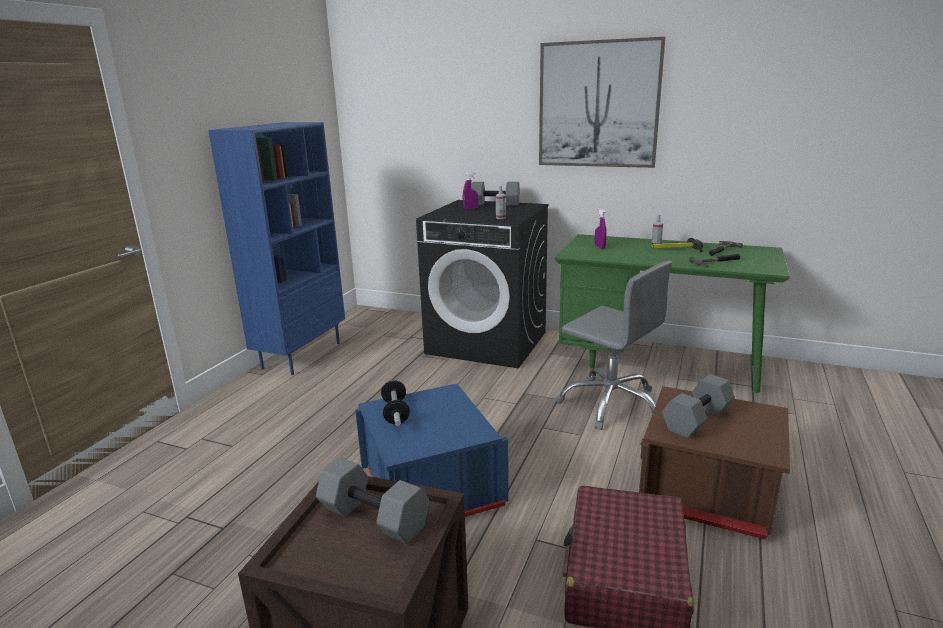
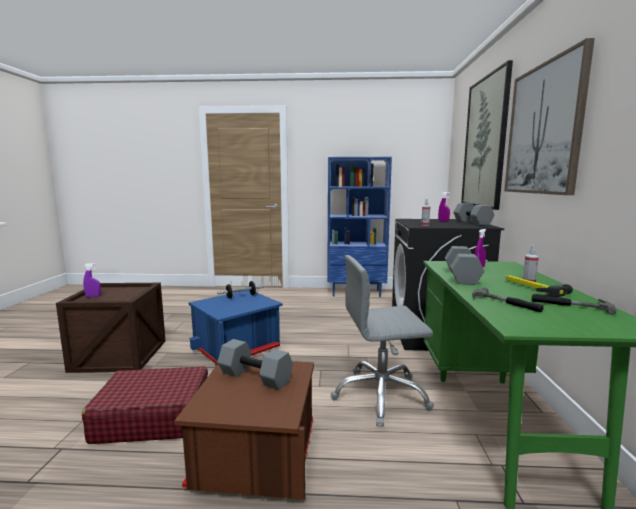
camera: 70 degrees right, 10 degrees down
(353, 567) = (93, 296): none -> purple spray bottle
(376, 517) = (125, 295): grey dumbbell -> grey dumbbell (462, 277)
(465, 105) = (485, 143): none -> picture
(611, 403) = (381, 395): grey office chair -> grey office chair turned 60 degrees clockwise

